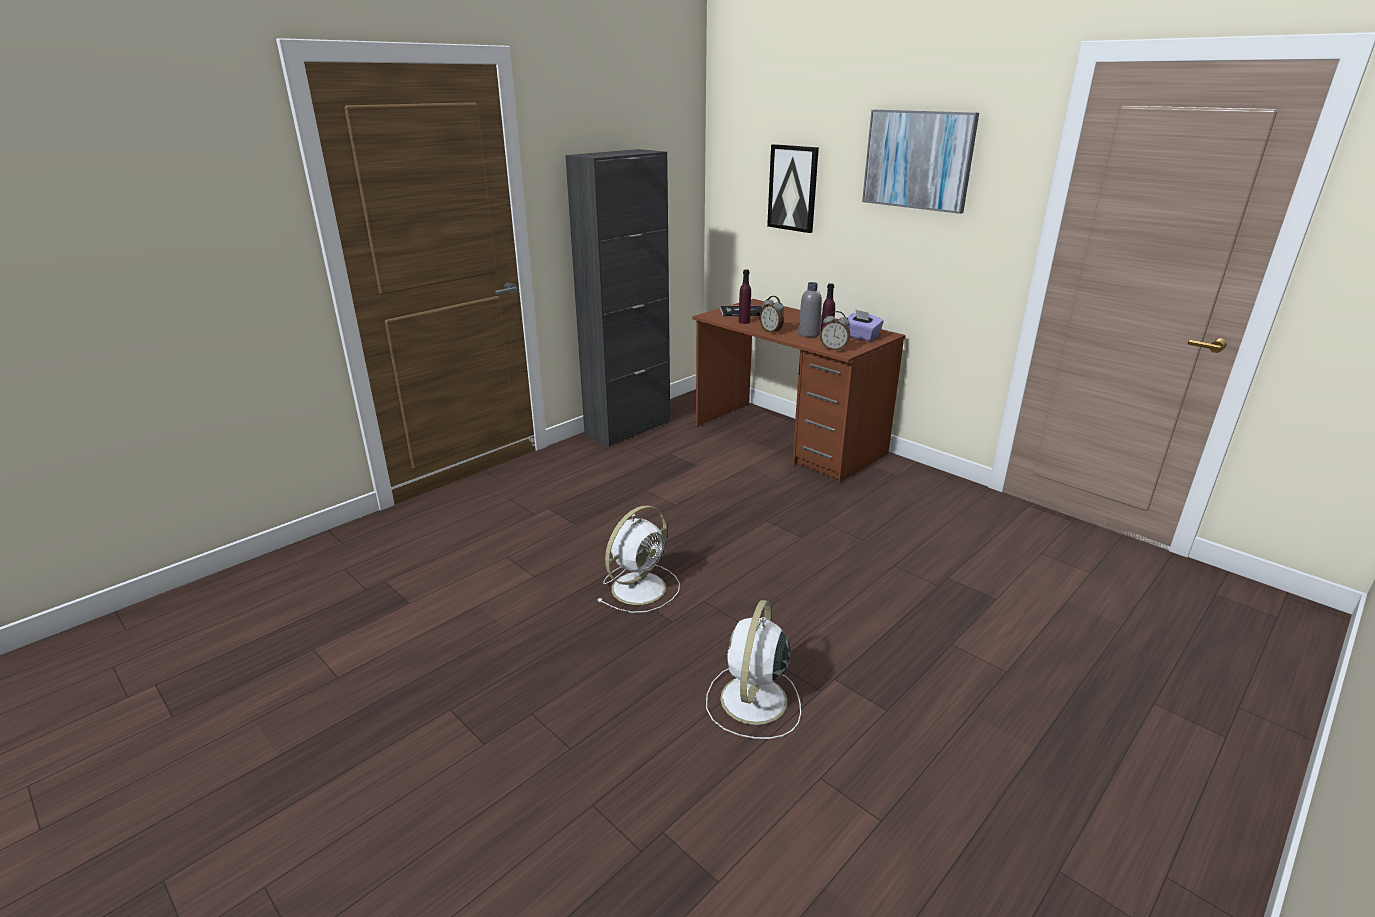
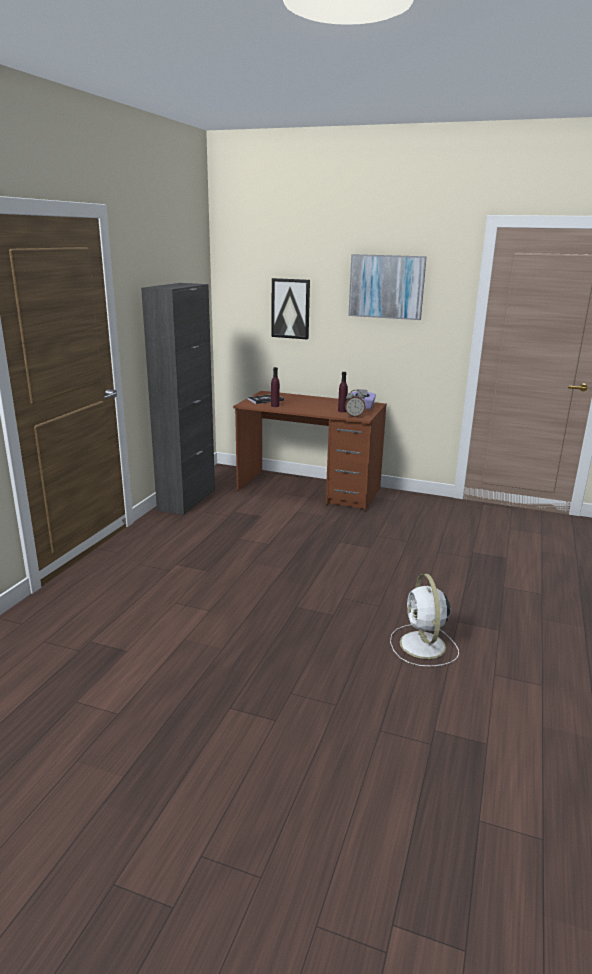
camera: 25 degrees left, 5 degrees down
(640, 587) = (292, 599): white fan -> none
(771, 331) = (301, 410): alarm clock -> none
(808, 334) = (327, 409): grey bottle -> none

